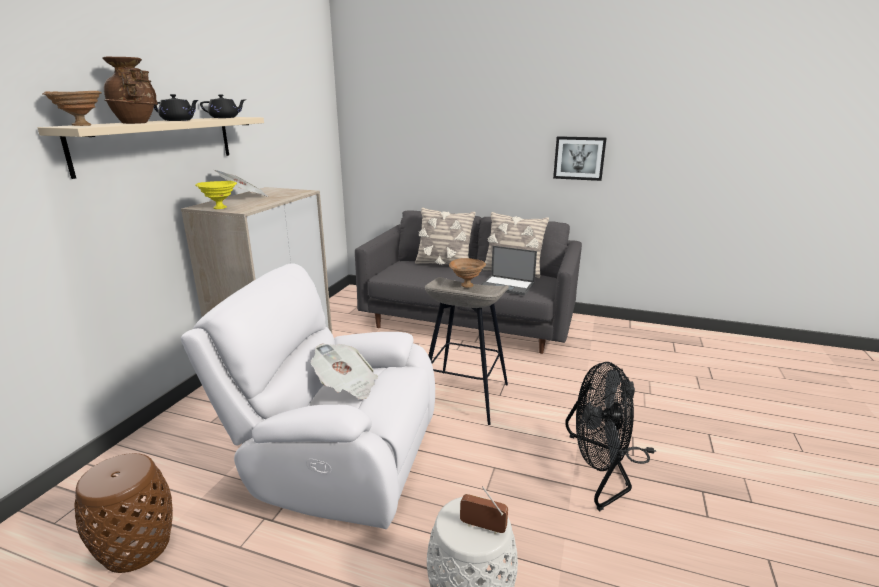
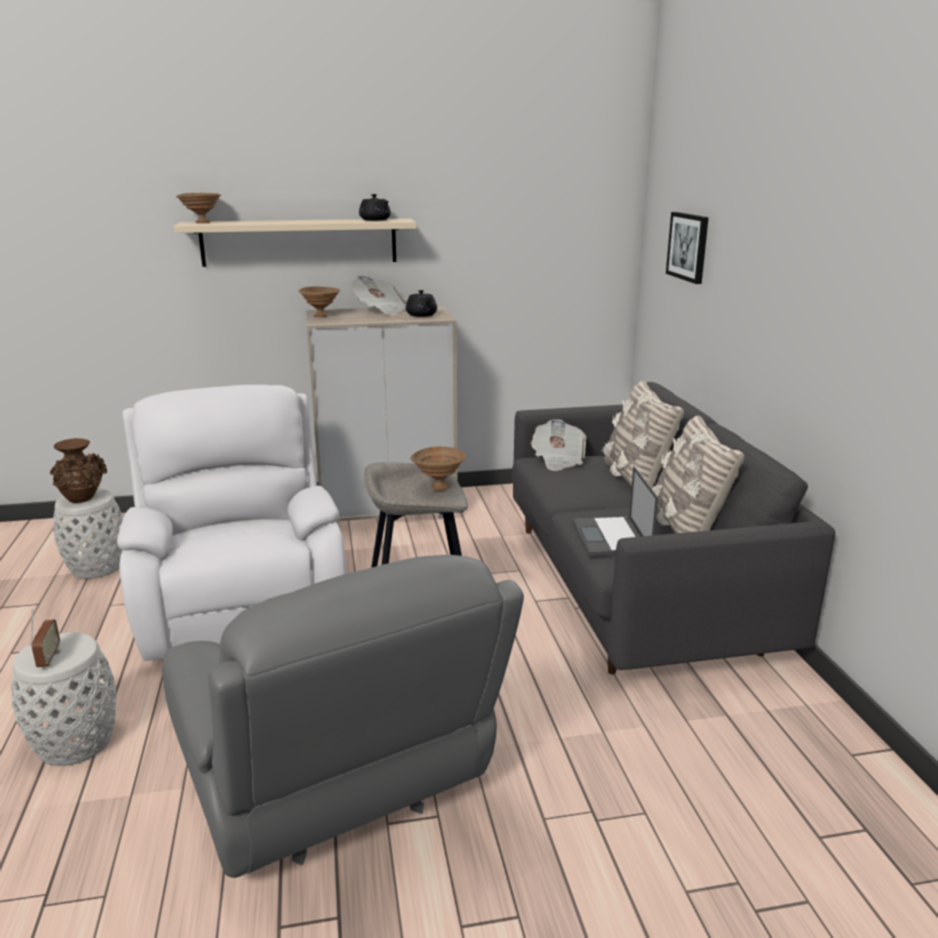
camera: 60 degrees right, 0 degrees up
(137, 123) = (252, 222): brown vase -> brown vase (82, 499)
(137, 547) = (97, 567): brown stool -> white stool
(178, 120) = (303, 221): black teapot -> black teapot (421, 315)
(219, 208) = (321, 316): yellow bowl -> brown bowl
(346, 385) = (227, 522): newspaper -> newspaper (558, 460)
(579, 158) = (860, 353): picture -> picture (688, 246)
(604, 467) = (339, 797): black fan -> grey armchair

